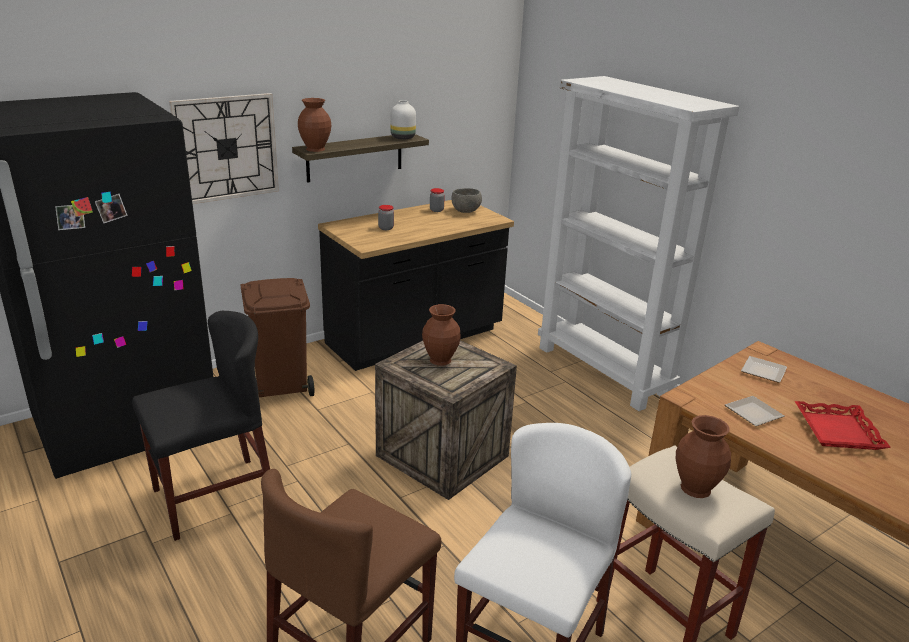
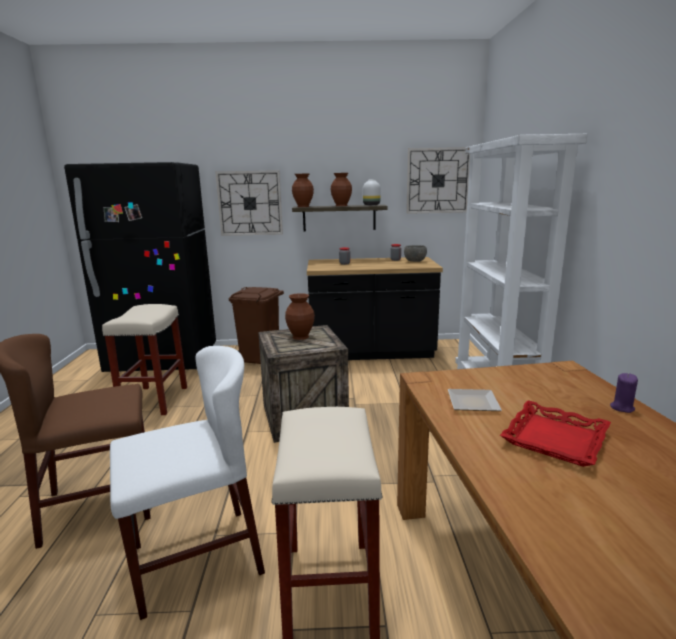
camera: 35 degrees right, 10 degrees down
(214, 497) = (154, 401): black chair -> beige stool
(473, 95) = (438, 180): none -> wall clock
(697, 488) = (323, 438): brown vase -> brown vase (341, 206)
(765, 371) = (541, 380): plate -> none
(839, 386) = (622, 407): none -> purple candle

